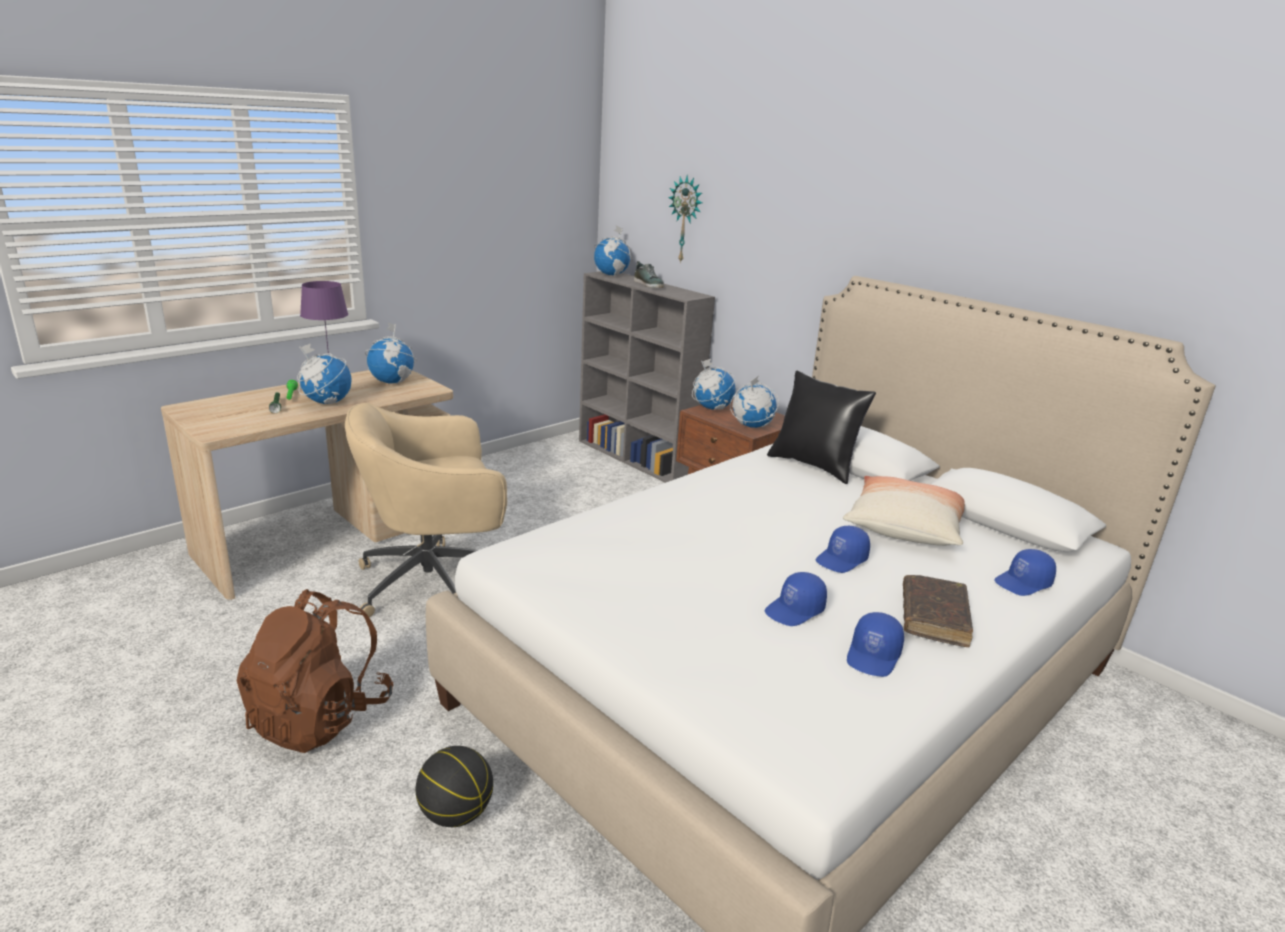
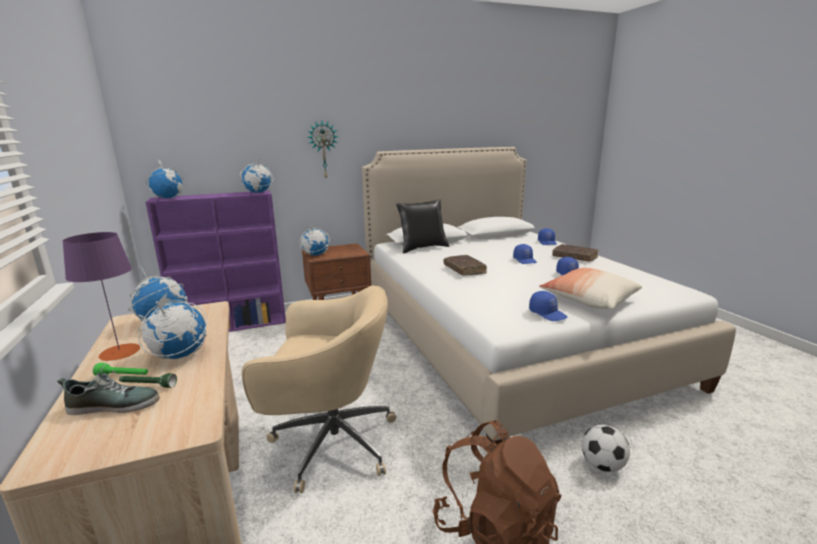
camera: 65 degrees left, 5 degrees down
(435, 582) = (330, 442): beige office chair -> beige office chair turned 90 degrees counterclockwise
(455, 814) = (602, 465): basketball -> football
(637, 458) = (233, 325): grey bookcase -> purple bookcase
(649, 284) = (215, 195): shoe -> shoe (114, 405)
(686, 219) = (226, 143): wall clock -> wall clock (323, 150)
(724, 509) = (464, 270): none -> brown book
(751, 426) = (352, 252): globe -> globe (258, 192)
(874, 656) = (605, 270): blue cap -> blue cap (548, 313)
(904, 527) = (495, 247): pillow -> pillow (588, 300)

